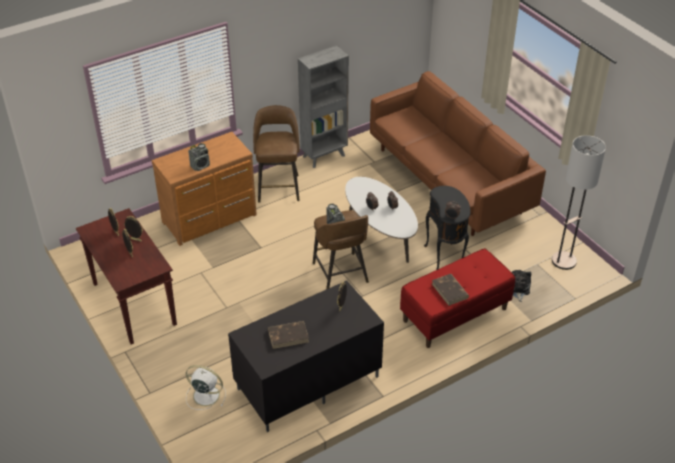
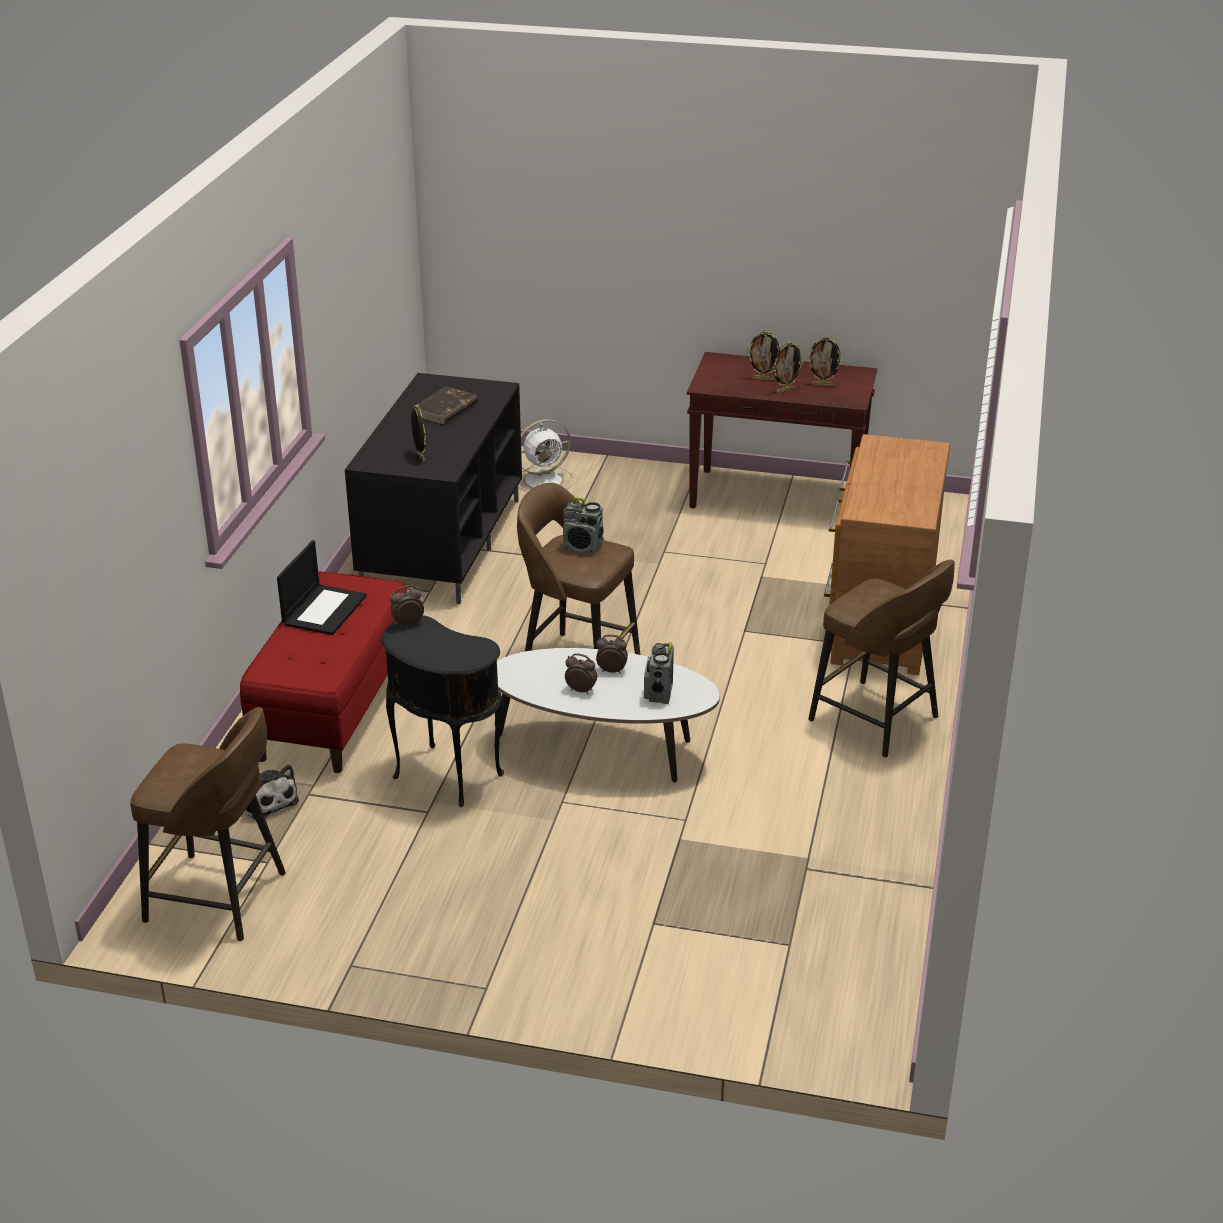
camera: 135 degrees right, 10 degrees down
(200, 166) = (872, 468): radio -> radio (658, 693)
(324, 156) = (906, 820): grey bookcase -> none
(448, 181) = (613, 921): brown sofa -> none
(450, 291) = (324, 609): brown book -> laptop
(563, 261) = (219, 898): floor lamp -> brown stool

